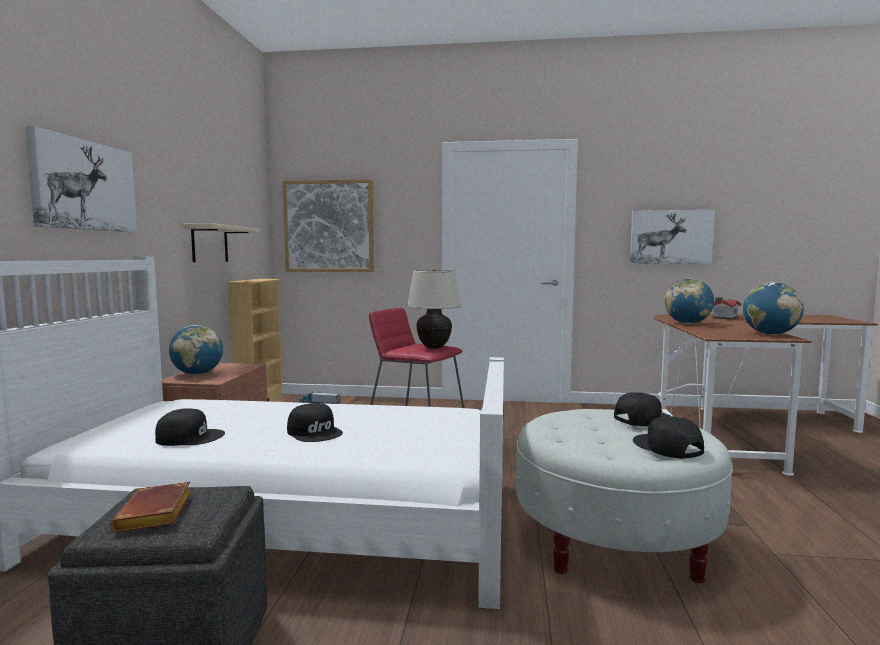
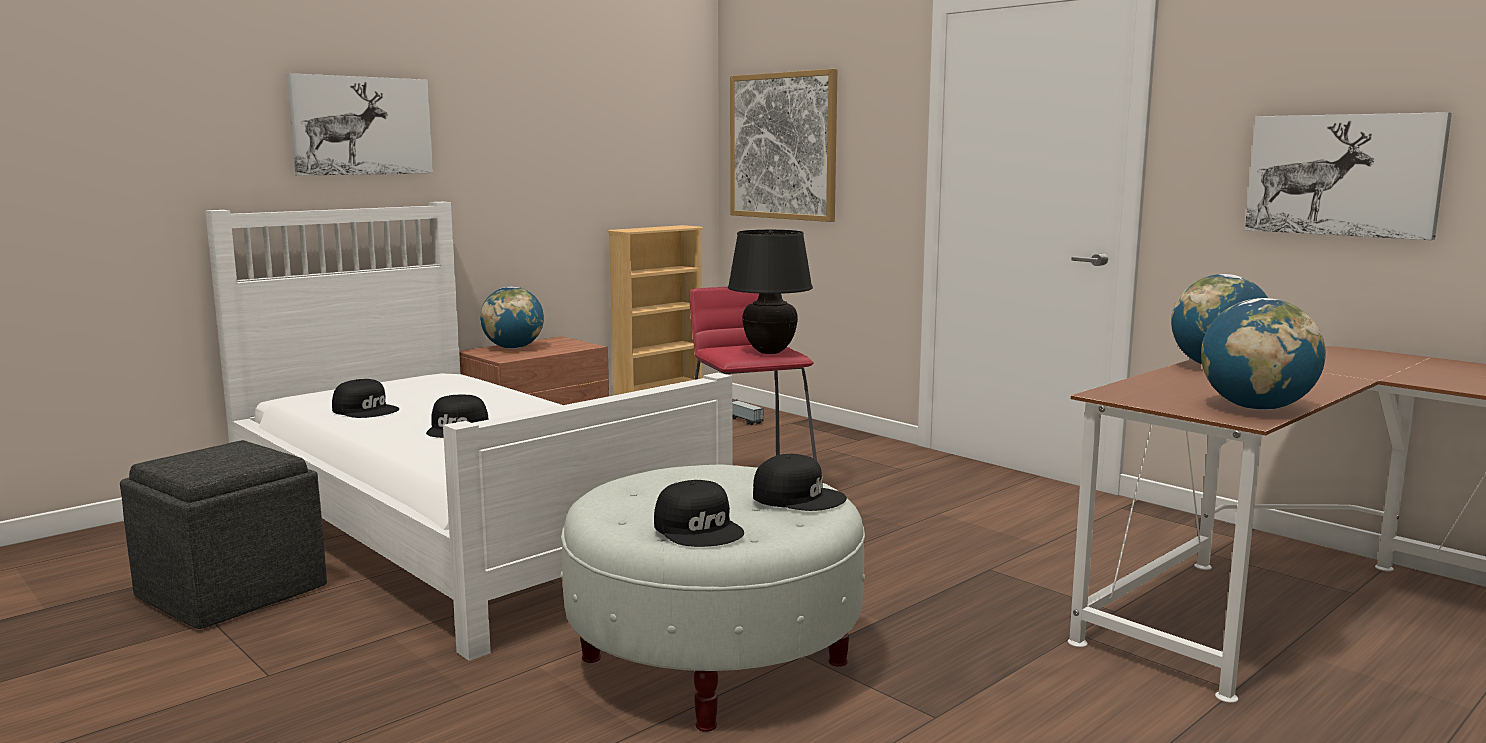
camera: 40 degrees right, 5 degrees up
(156, 515) = (205, 459): brown book -> none
(210, 244) = (575, 179): beige shelf -> none
(434, 347) = (770, 352): beige table lamp -> black table lamp
(666, 447) = (699, 529): black cap -> black cap turned 135 degrees clockwise
(724, 317) = (1389, 367): toy house -> none

